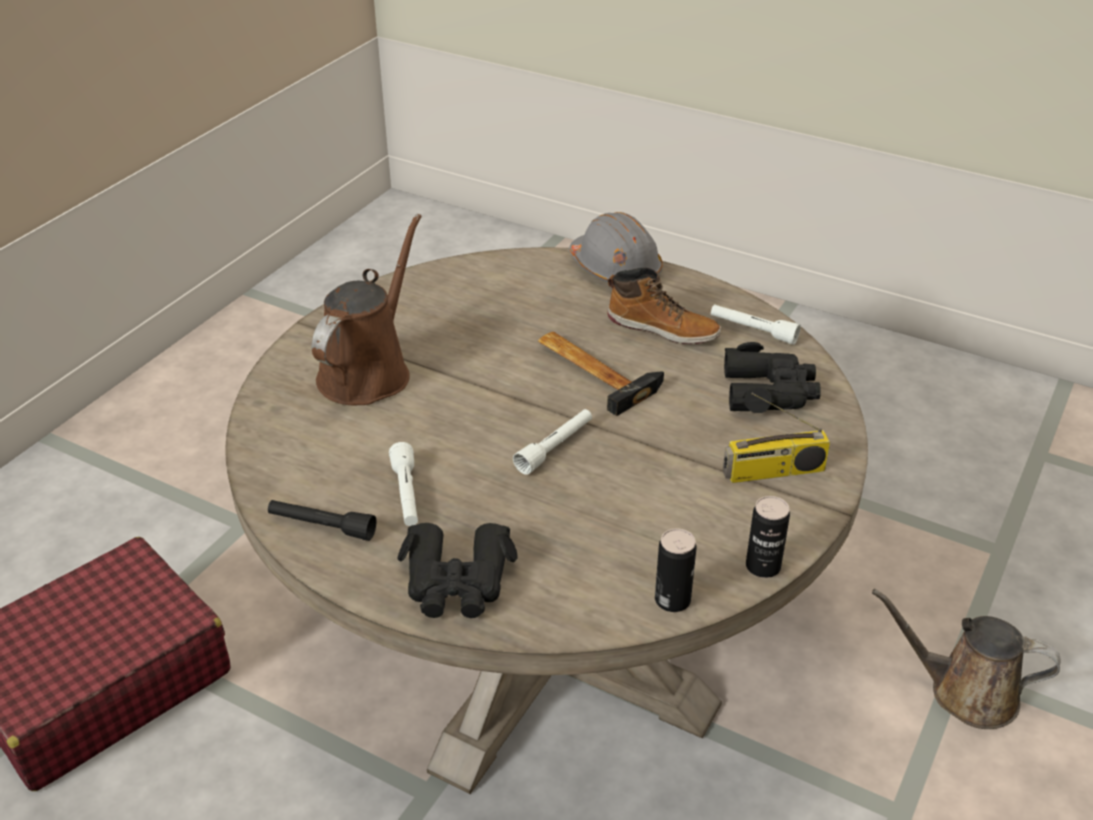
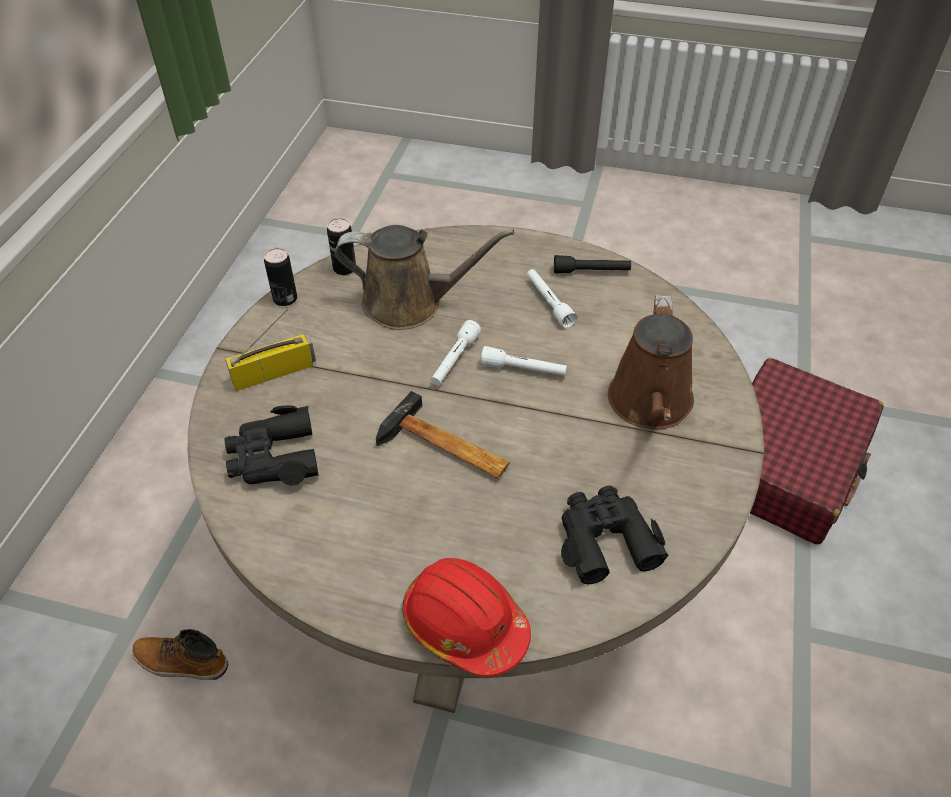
camera: 165 degrees right, 10 degrees up
(457, 582) = (484, 255): black binoculars -> black binoculars (605, 539)
(615, 268) = (464, 624): grey hard hat -> red hard hat
(663, 328) = (387, 525): boot -> boot (181, 662)
(753, 330) = (288, 543): white flashlight -> white flashlight (523, 370)
(964, 692) = (129, 605): brown watering can -> brown watering can (410, 303)

